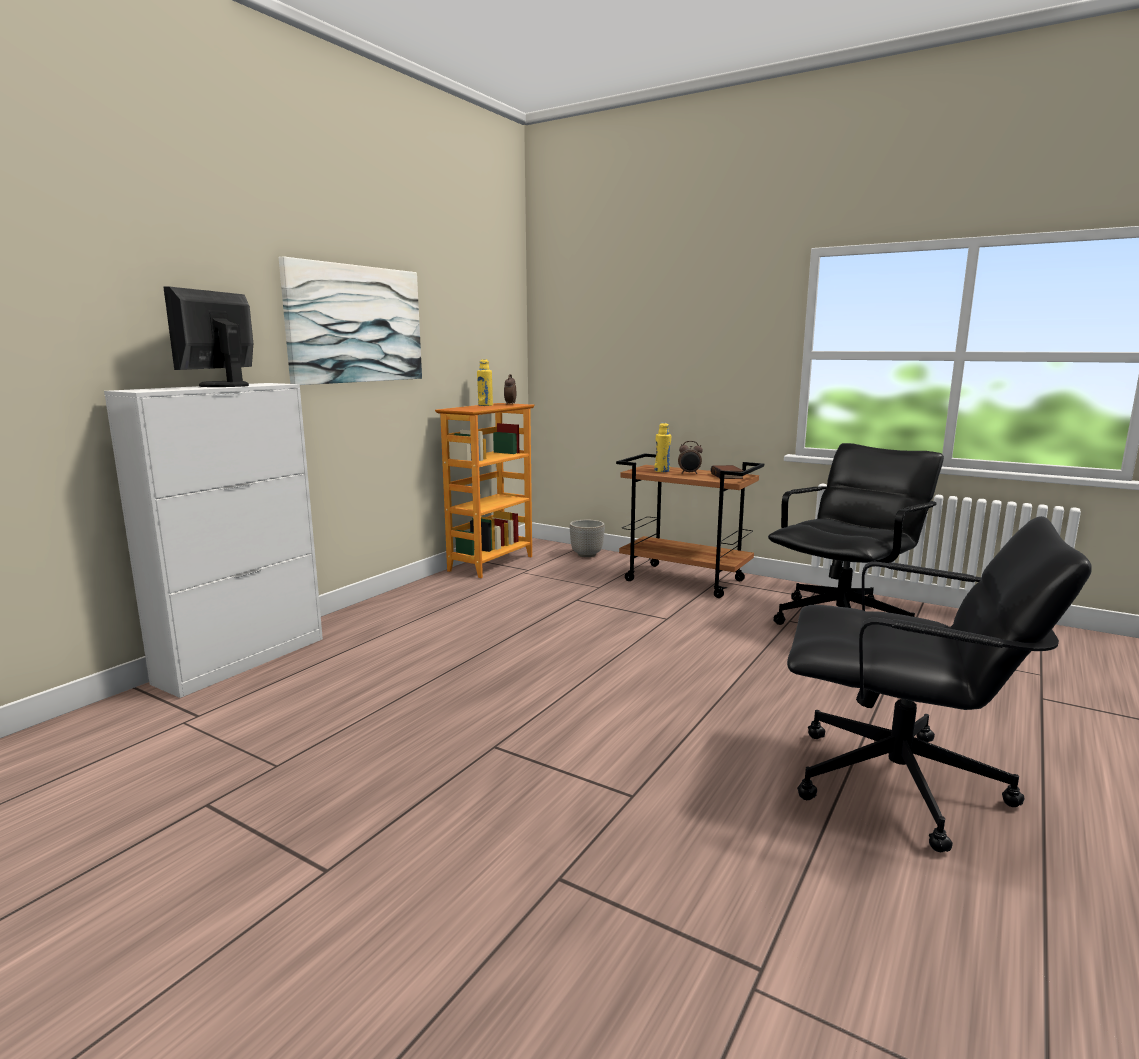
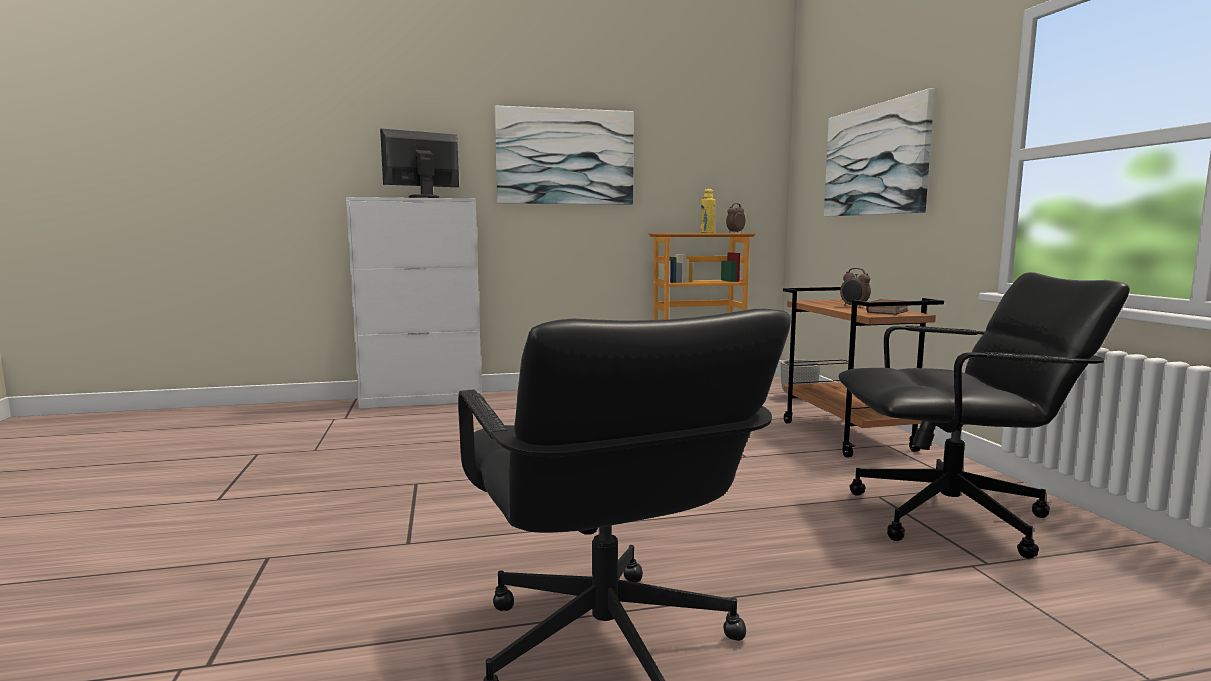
camera: 45 degrees right, 5 degrees down
(654, 341) = (875, 160): none -> picture
(662, 471) = (833, 303): yellow bottle -> none

